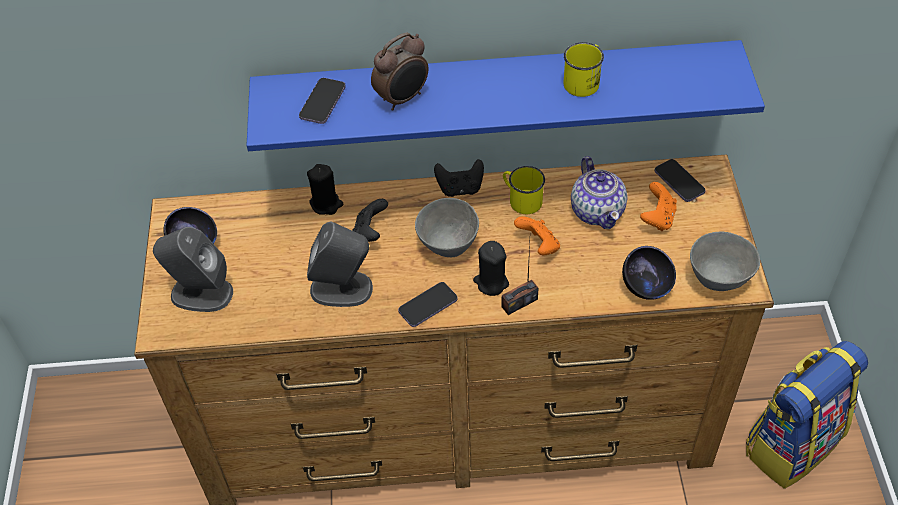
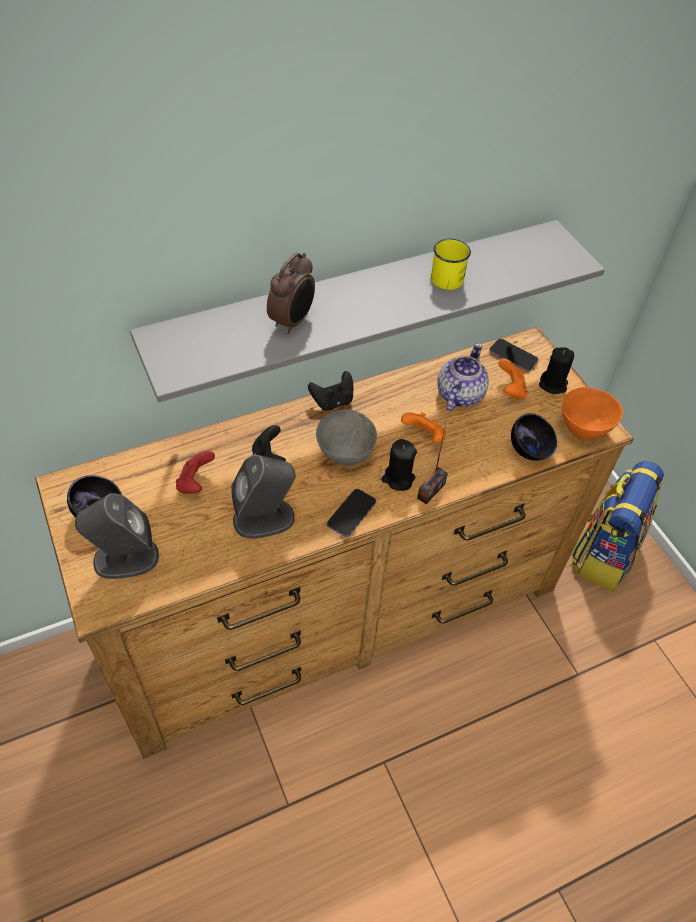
camera: 25 degrees left, 0 degrees up
(292, 239) = (195, 483): none -> red game controller
(322, 102) = (216, 340): phone -> none
(326, 204) = (215, 443): black candle -> black candle (553, 384)
(496, 91) = (358, 303): blue shelf -> grey shelf
(521, 199) = (390, 399): yellow mug -> none
(597, 210) = (459, 395): teapot -> teapot turned 120 degrees counterclockwise
(719, 279) = (583, 429): grey bowl -> orange bowl

